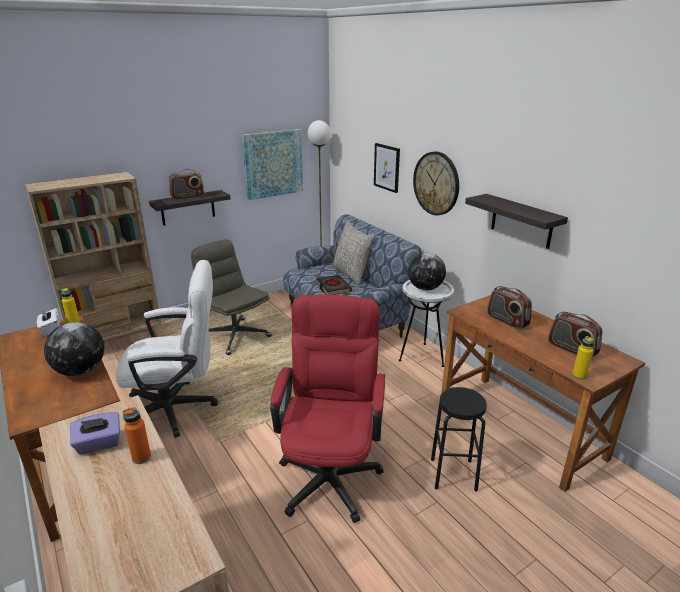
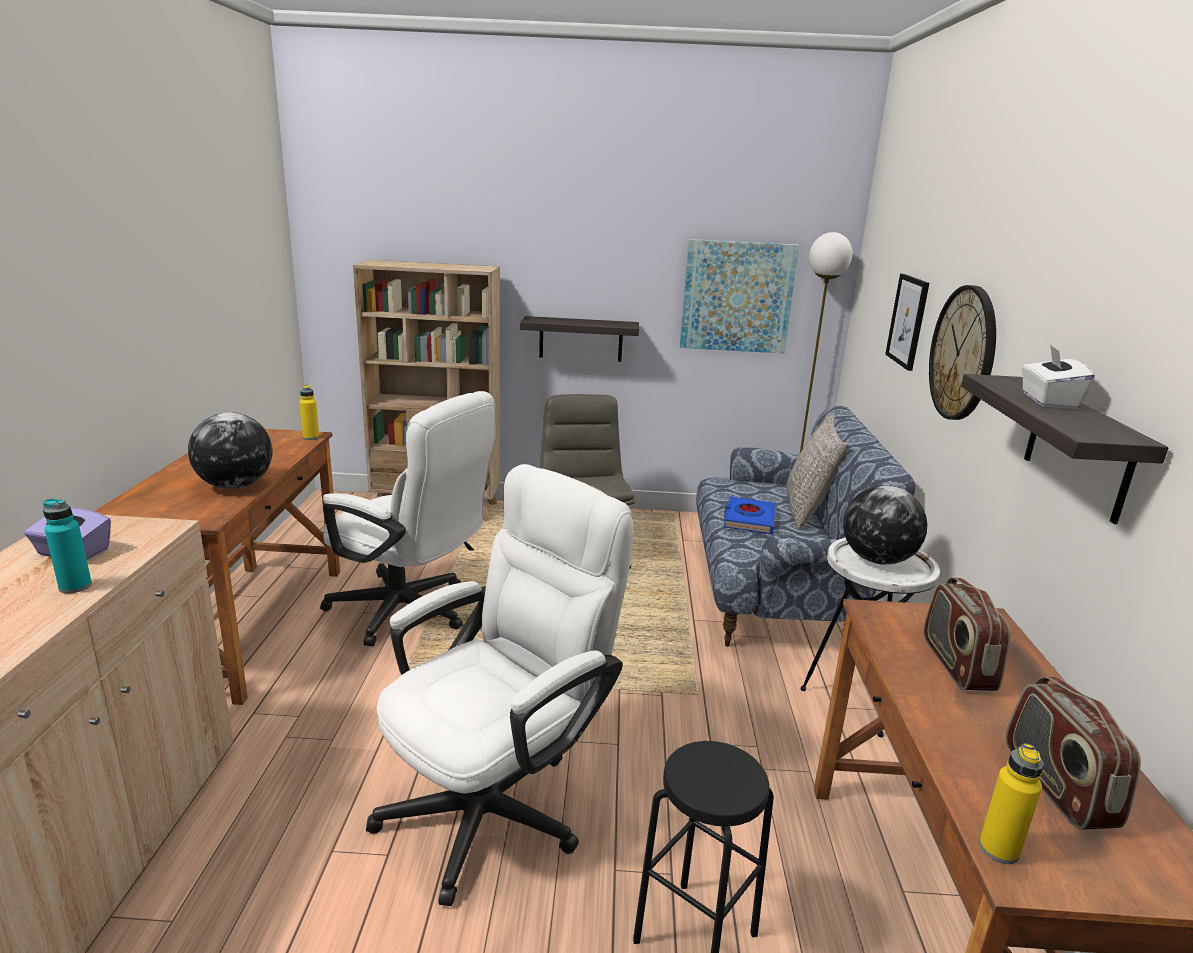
camera: 35 degrees right, 5 degrees down
(51, 329) = (281, 436): white tissue box -> white tissue box (1048, 401)
(141, 457) = (75, 586): orange bottle -> turquoise bottle
(187, 197) = (578, 321): radio -> none
(331, 471) = (499, 802): red office chair -> white office chair
(333, 288) = (749, 520): black book -> blue book

